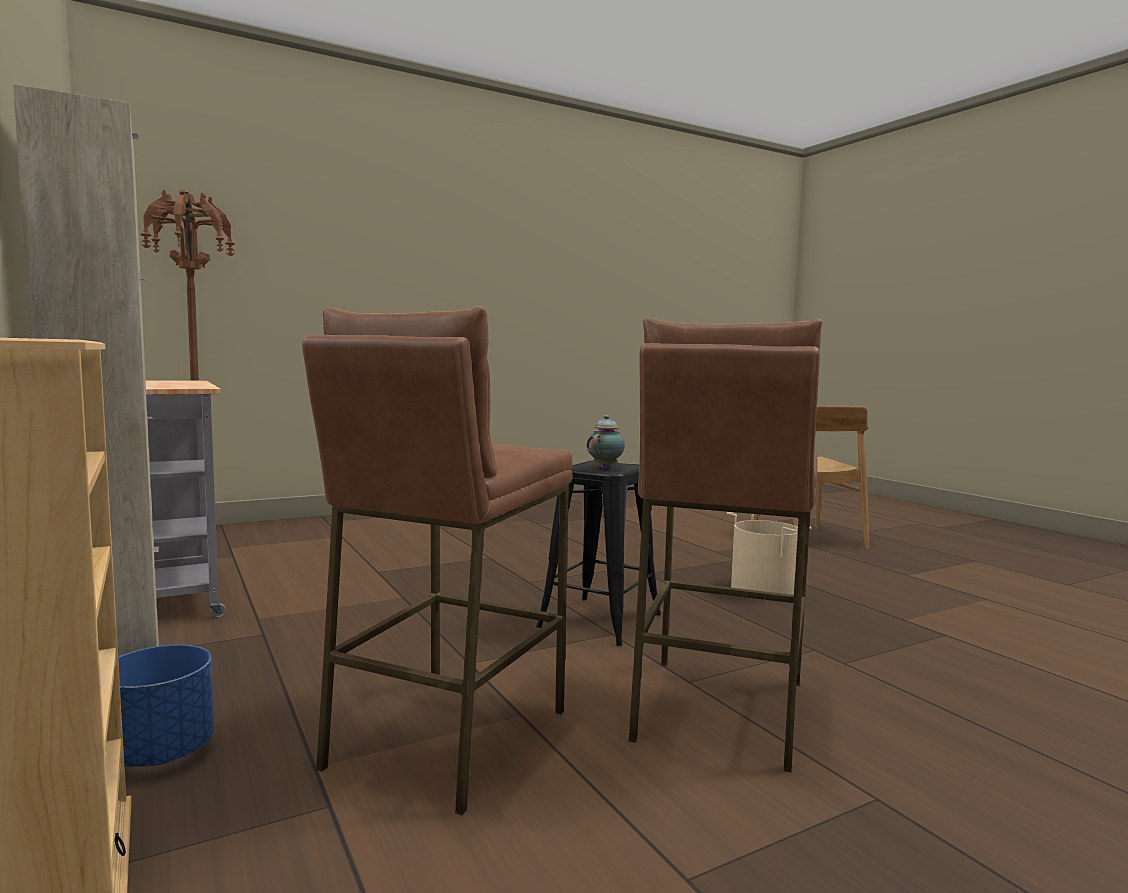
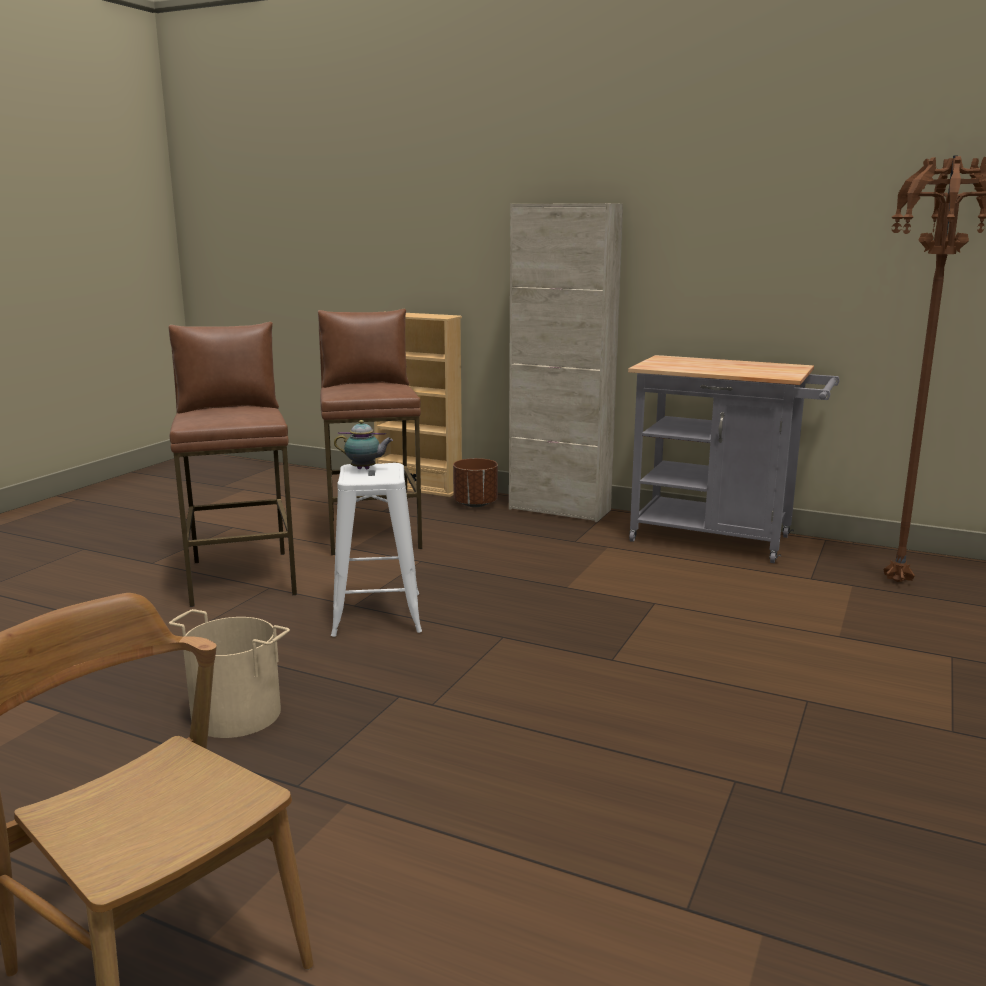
camera: 145 degrees right, 10 degrees up
(159, 753) = (476, 504): blue planter -> brown planter
(600, 620) = (377, 614): black stool -> white stool
(606, 468) = (365, 469): teapot -> teapot turned 75 degrees counterclockwise

